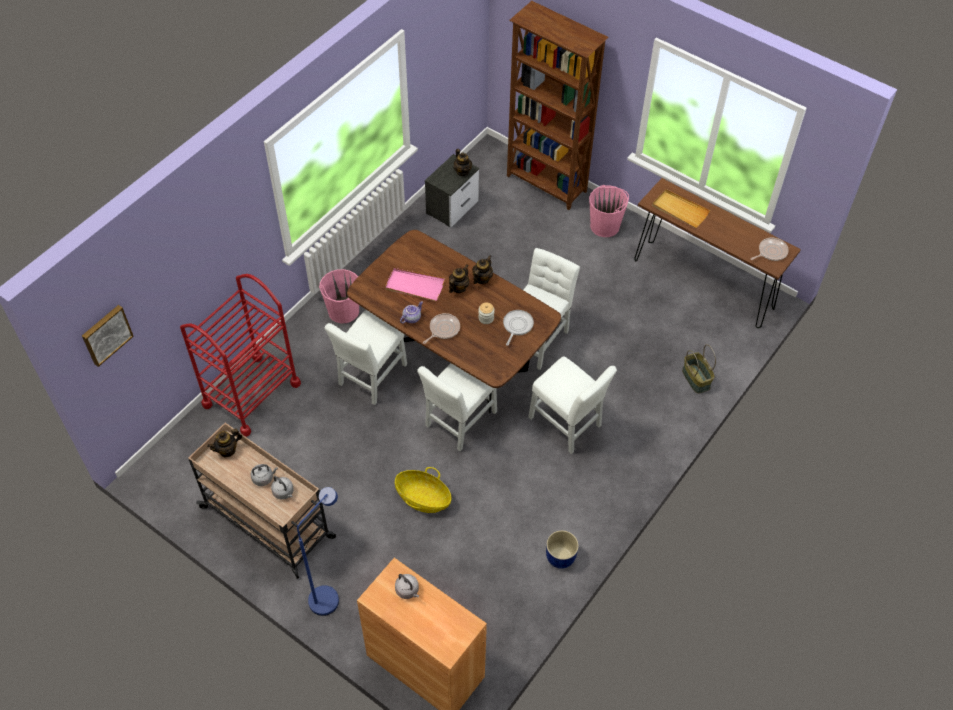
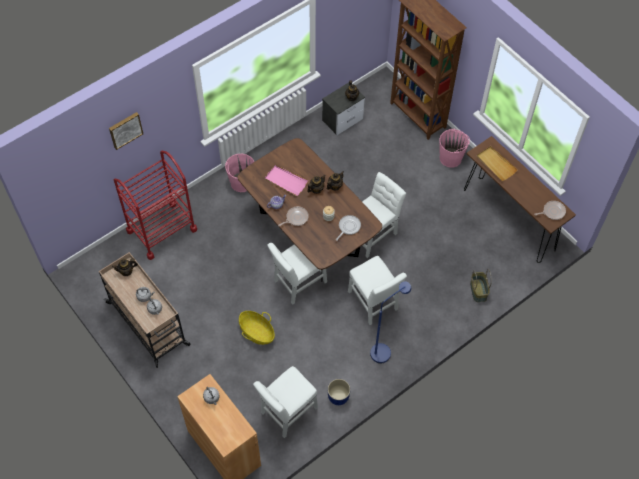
camera: 15 degrees right, 5 degrees up
(106, 334) = (58, 178): picture -> picture (125, 129)
(328, 594) = (174, 383): blue floor lamp -> blue floor lamp (384, 350)
(371, 377) = (247, 236): white chair -> white chair (287, 413)

